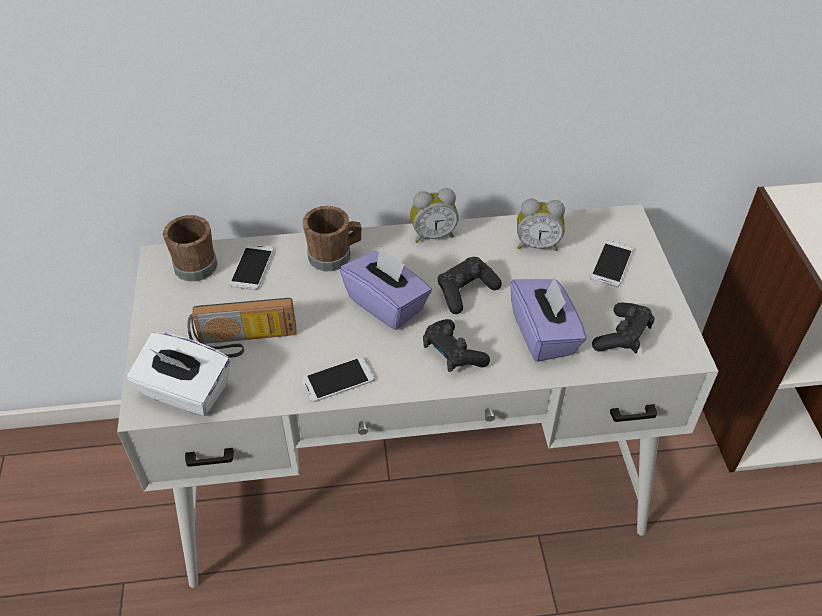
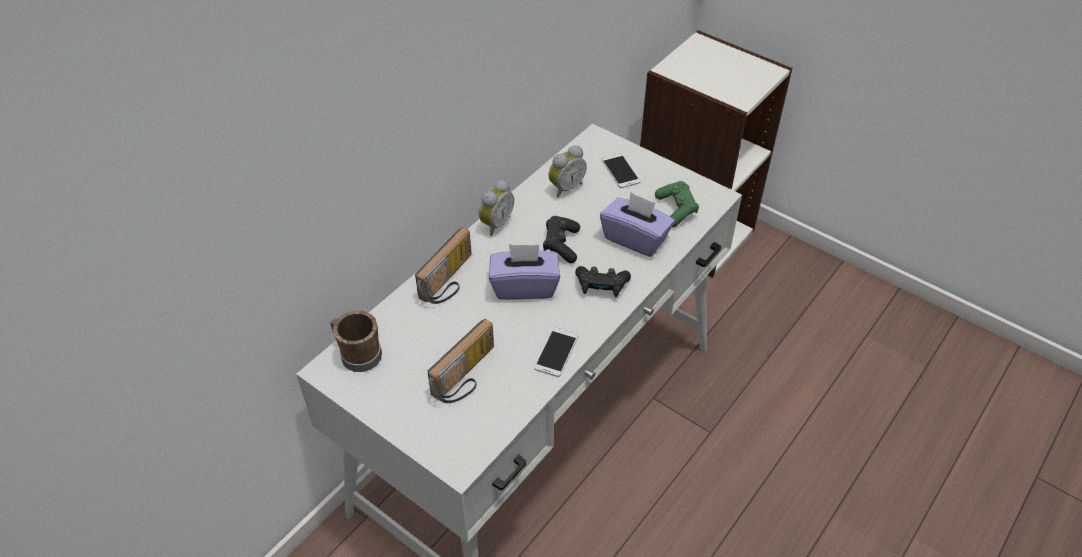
camera: 45 degrees left, 0 degrees up
(185, 392) = (472, 435): white tissue box -> none
(252, 267) = (403, 328): phone -> none
(334, 256) = (450, 281): brown mug -> radio
(622, 337) = (676, 209): black game controller -> green game controller

